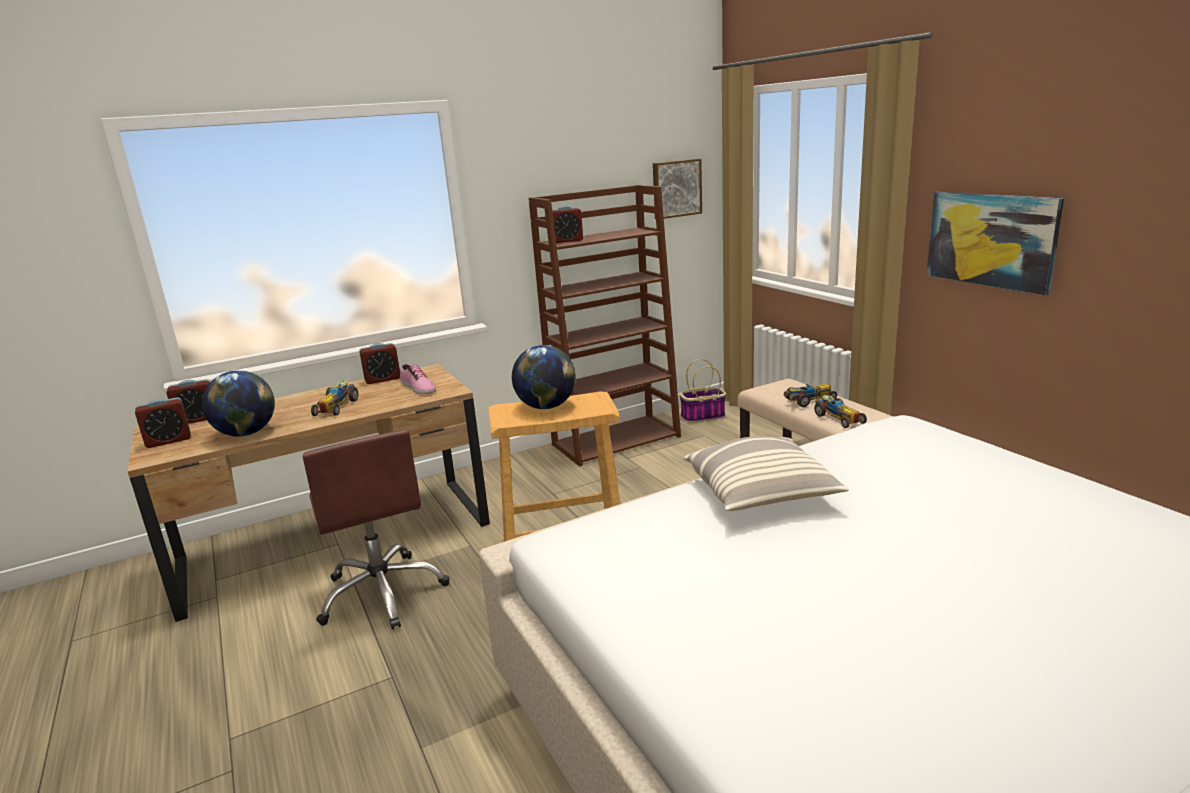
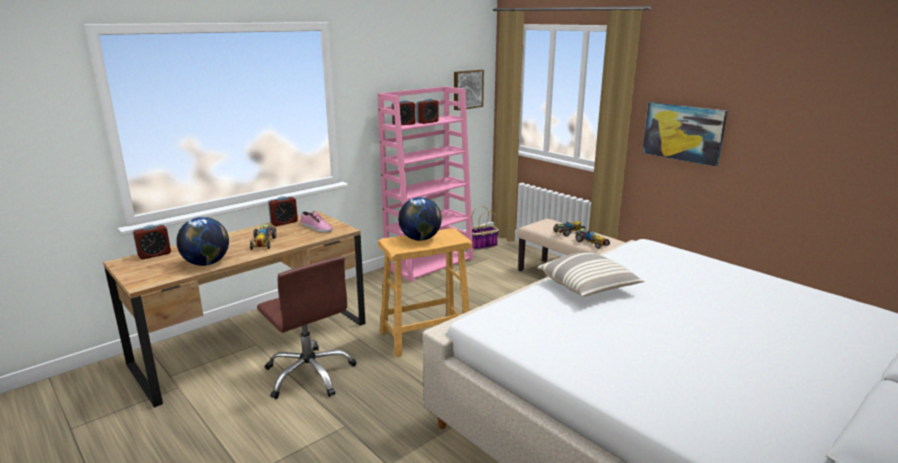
camera: 15 degrees left, 0 degrees up
(168, 441) = (144, 271): alarm clock -> alarm clock (427, 122)
(617, 440) = (430, 263): brown bookcase -> pink bookcase

